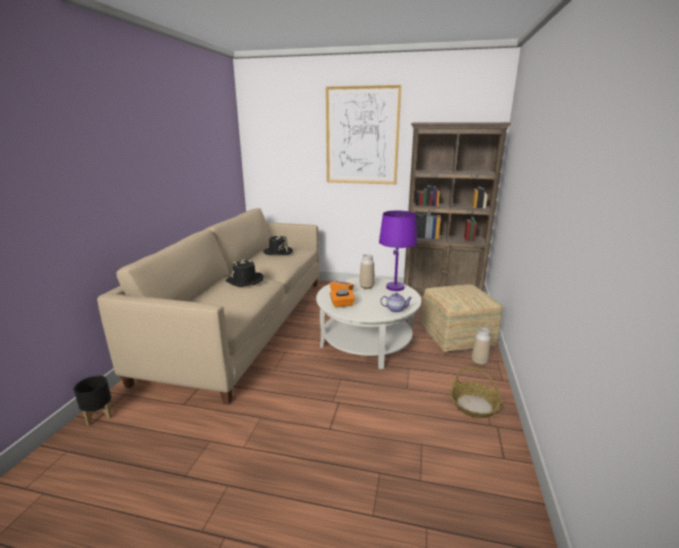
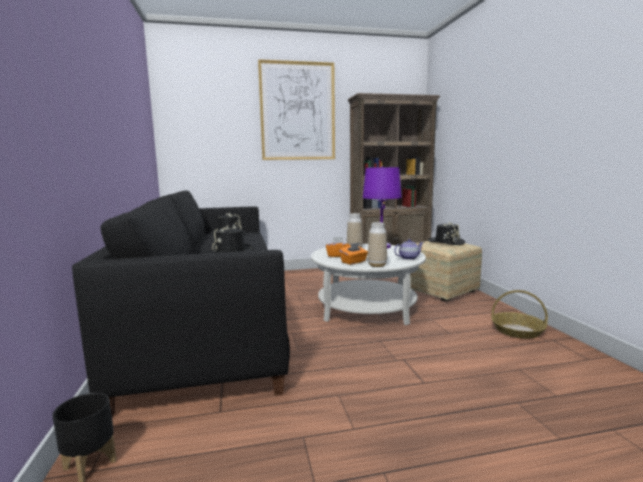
camera: 25 degrees left, 10 degrees down
(244, 323) = (211, 319): beige sofa -> black sofa
(468, 292) = (446, 242): none -> black hat
(479, 362) = (479, 302): vase -> vase (377, 265)

